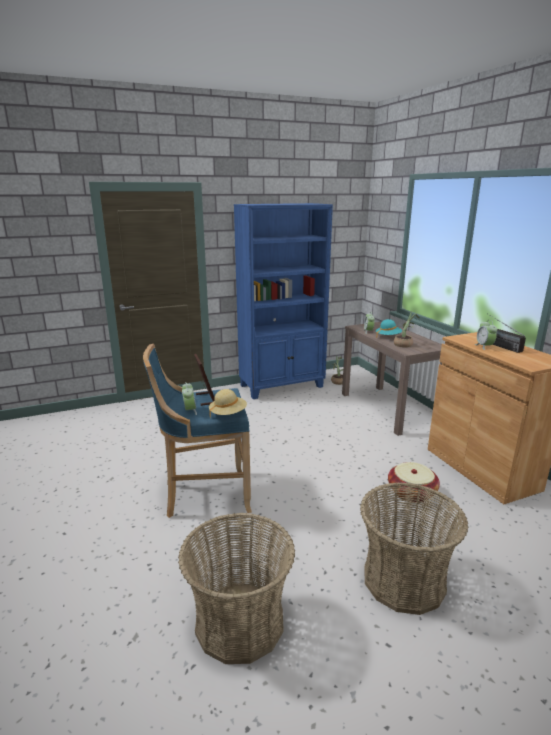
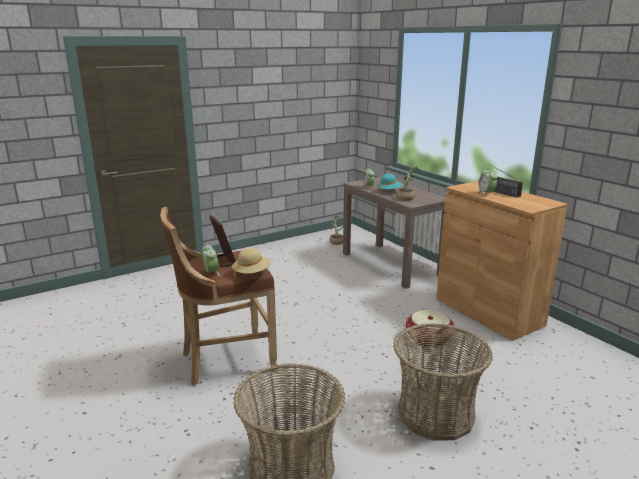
camera: 10 degrees left, 0 degrees up
(204, 495) = (225, 361): blue stool -> brown stool
(282, 386) = (280, 250): blue bookcase -> none

